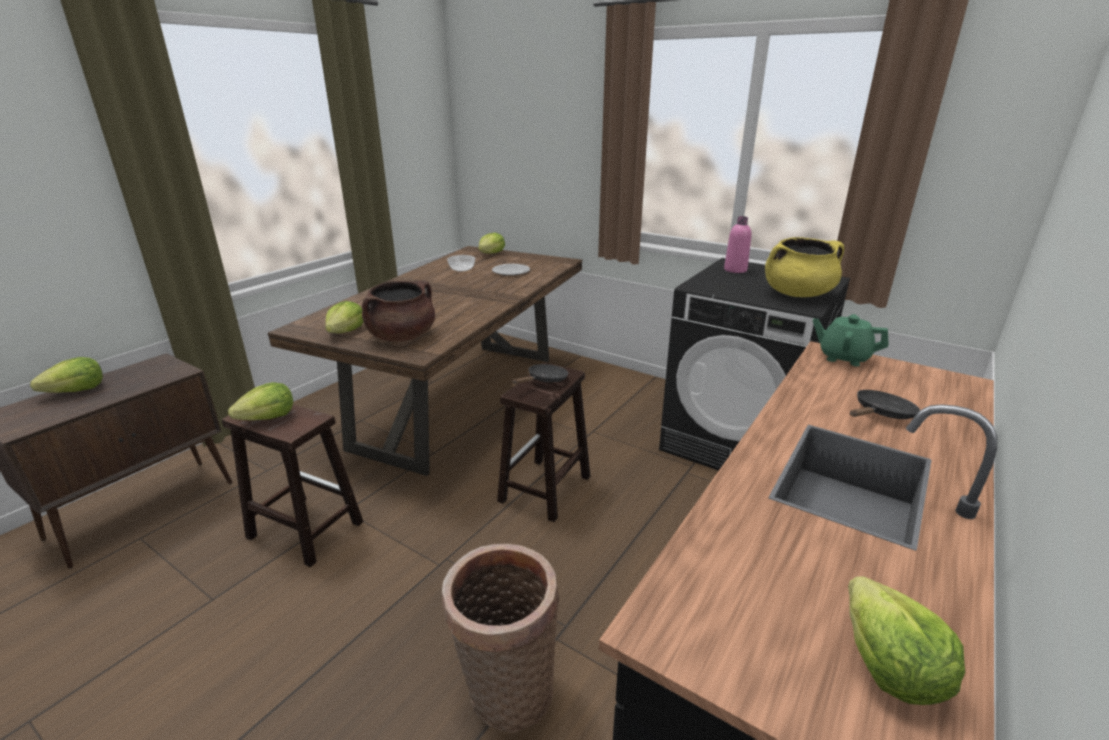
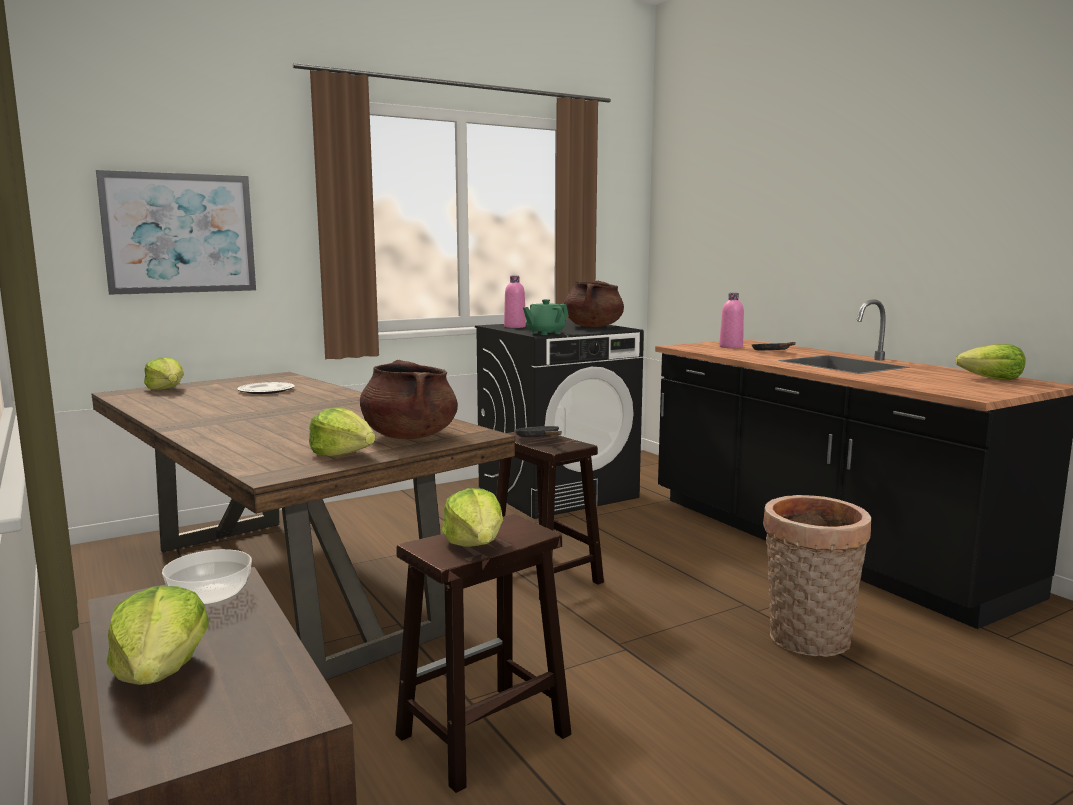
camera: 65 degrees left, 15 degrees down
(462, 269) = (200, 402): bowl -> bowl (211, 595)
(529, 147) = (180, 233): none -> picture
(798, 294) = (593, 326): yellow cooking pot -> brown cooking pot
(843, 357) = (690, 346): green teapot -> green teapot (545, 333)
(883, 381) = (731, 347): none -> pink bottle

